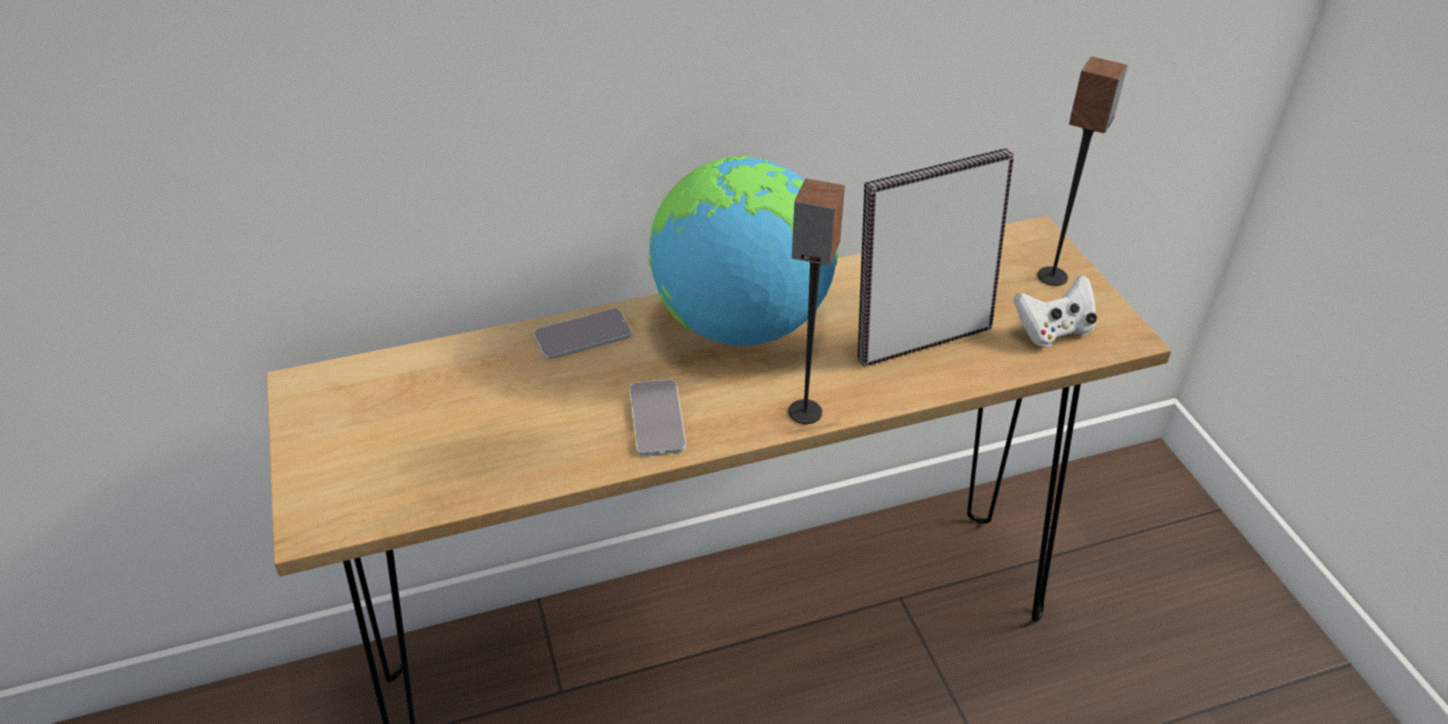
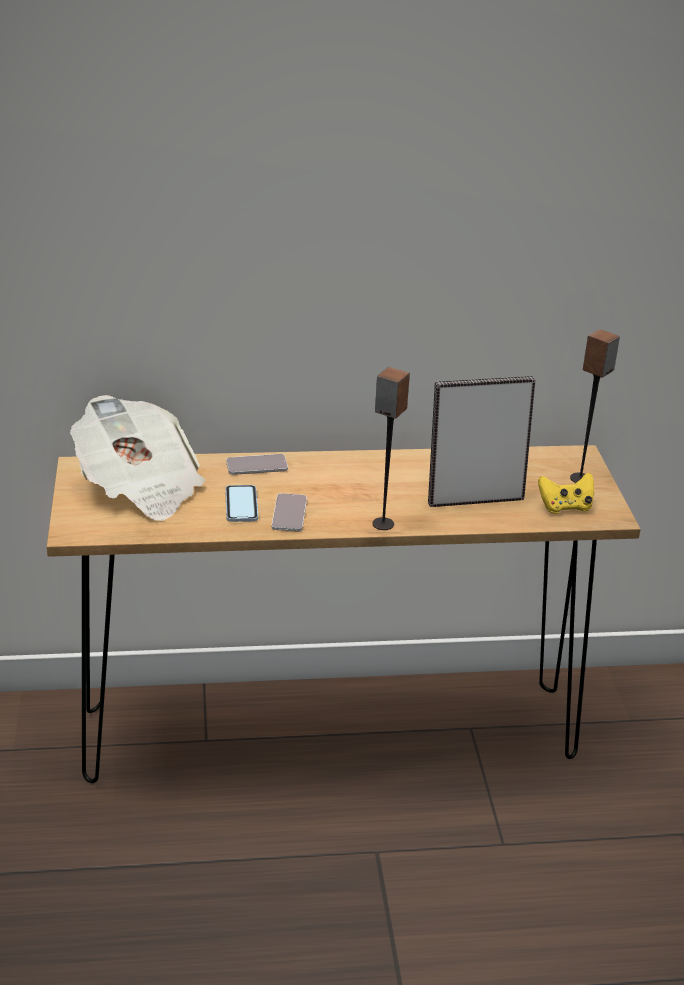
camera: 10 degrees right, 10 degrees down
(409, 409) = (140, 487): none -> newspaper
(578, 416) = (241, 505): none -> phone
(741, 324) = (360, 474): globe -> none
(1053, 331) = (565, 507): white game controller -> yellow game controller

